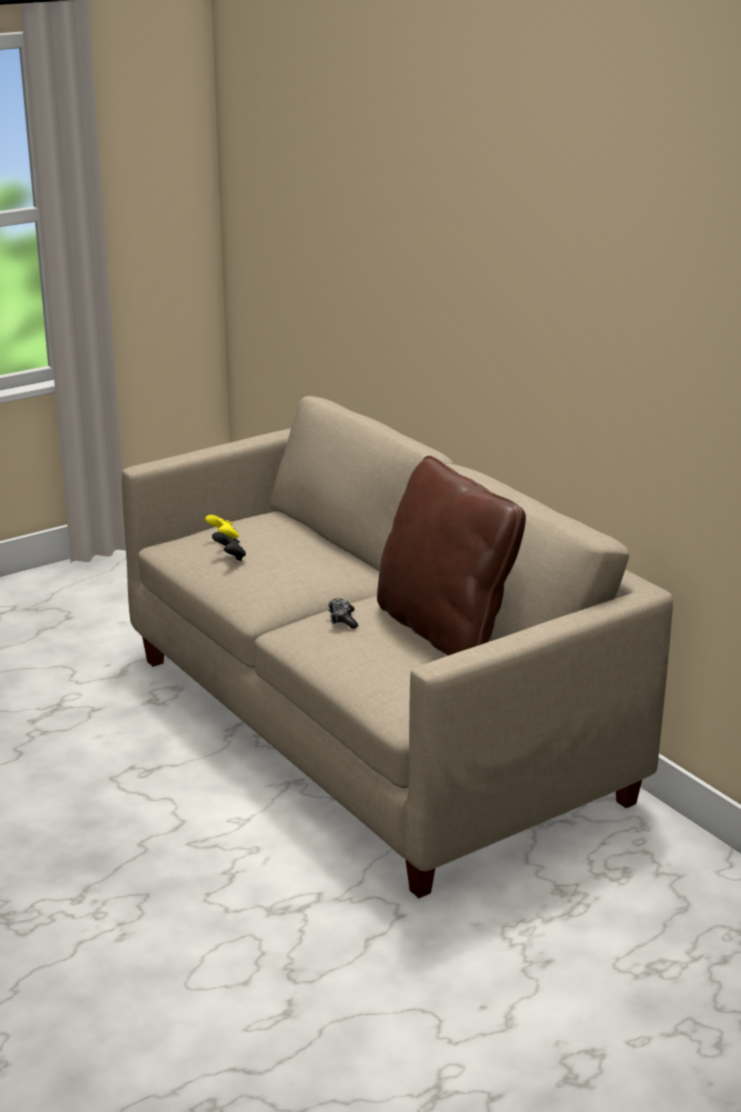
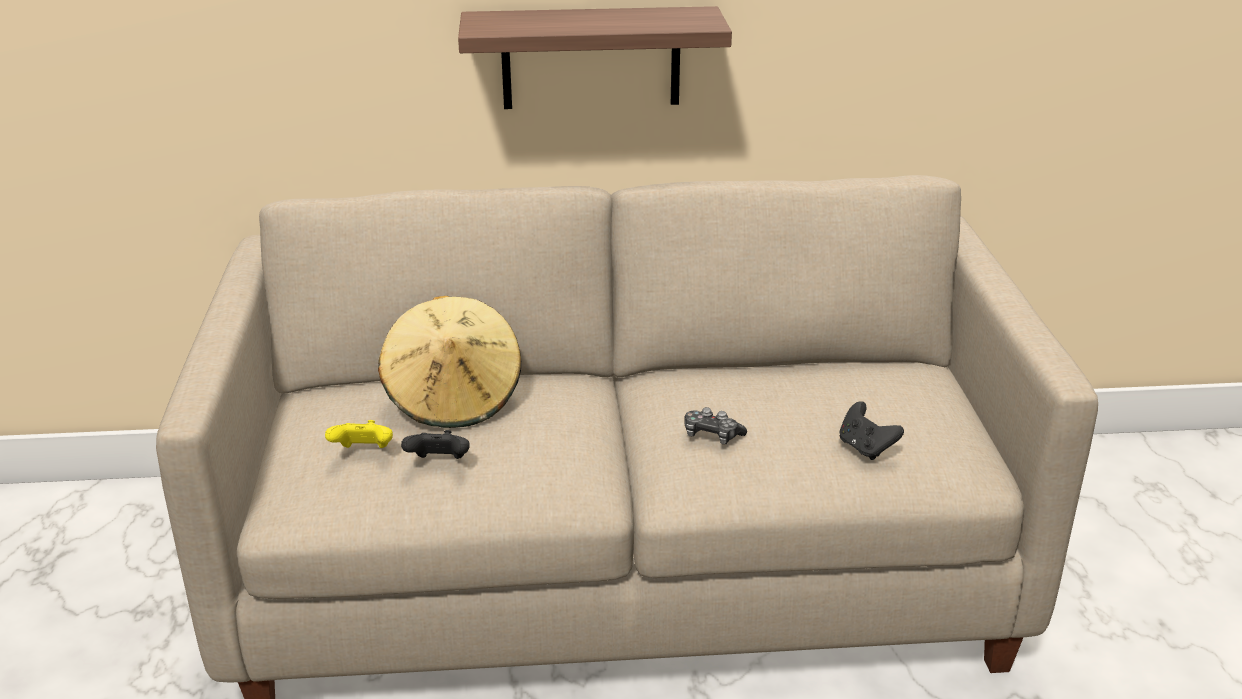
camera: 60 degrees left, 5 degrees up
(295, 542) = (454, 398): none -> beige hat
(382, 667) = (865, 448): none -> black game controller
(445, 631) = (798, 379): brown pillow -> none
(490, 372) = (591, 58): none -> shelf

